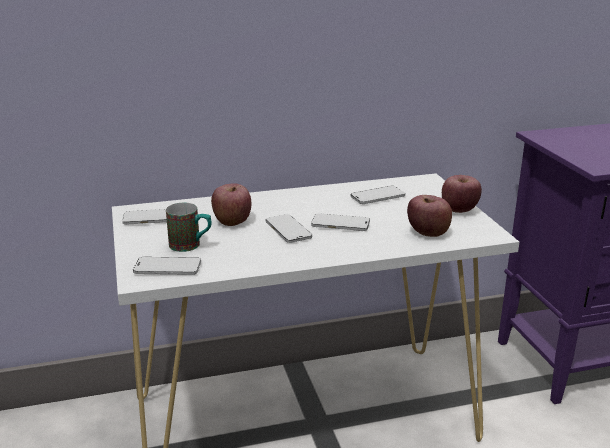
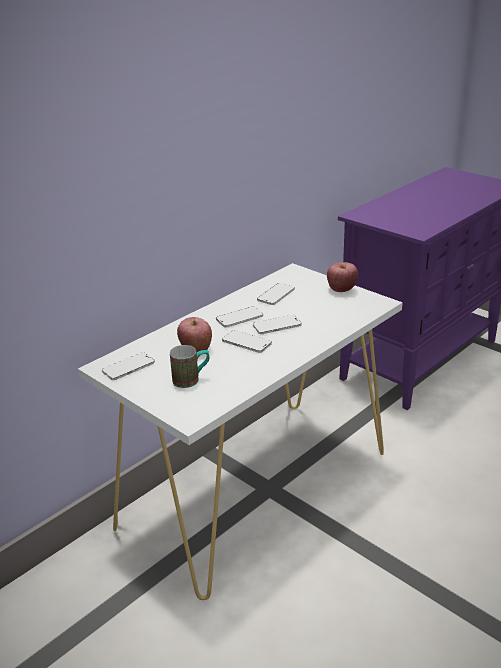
camera: 30 degrees left, 5 degrees up
(167, 268) = (198, 403): phone -> phone (239, 318)
(428, 233) = (342, 314): apple -> none

